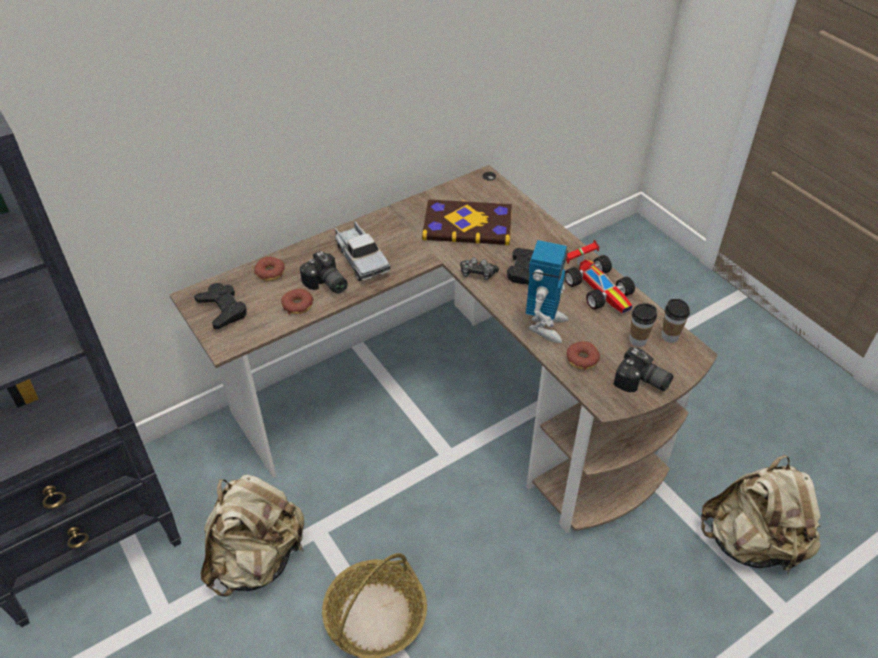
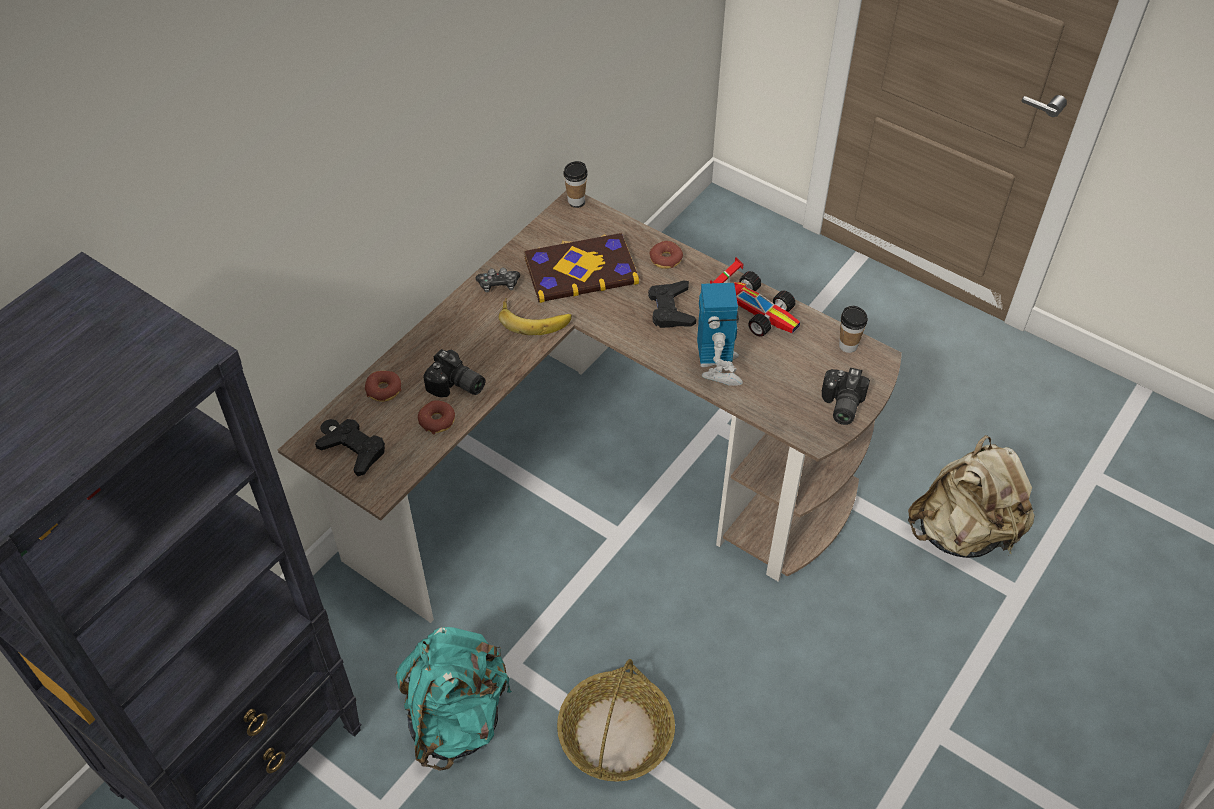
camera: 20 degrees left, 5 degrees up
(257, 559) = (457, 718): beige backpack -> turquoise backpack
(361, 259) = (481, 344): toy truck -> none
(413, 250) = (534, 318): none -> banana
(477, 273) = (619, 327): game controller -> game controller (498, 285)
(582, 359) = (771, 396): donut -> donut (666, 259)
(637, 340) = (818, 359): cup -> cup (576, 200)
(641, 383) = (840, 405): camera -> camera turned 90 degrees clockwise

